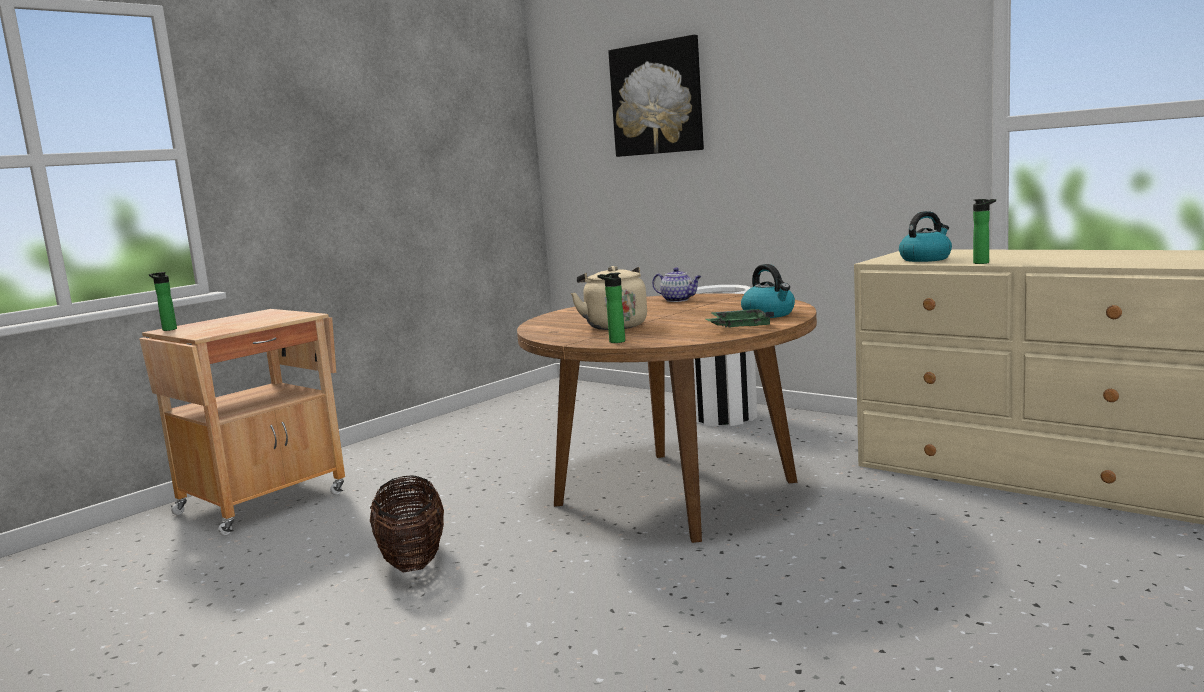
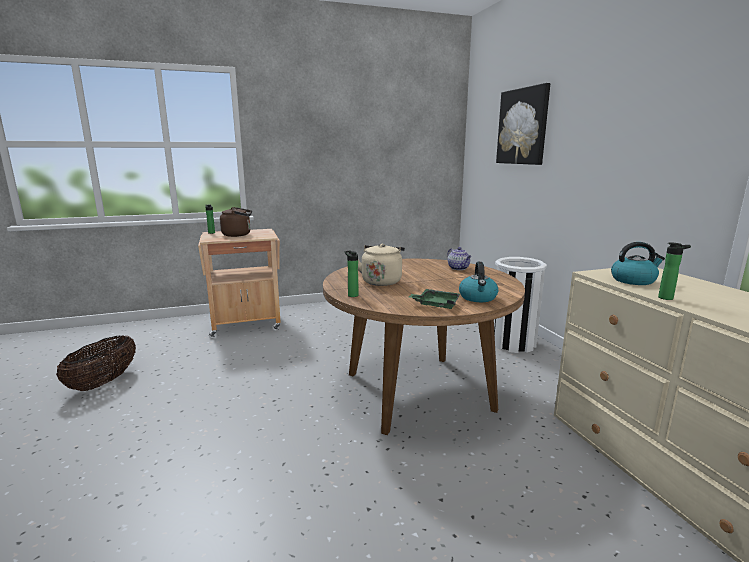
camera: 30 degrees right, 5 degrees up
(238, 322) = (238, 235): none -> brown kettle
(413, 560) = (250, 384): basket -> basket (103, 382)

